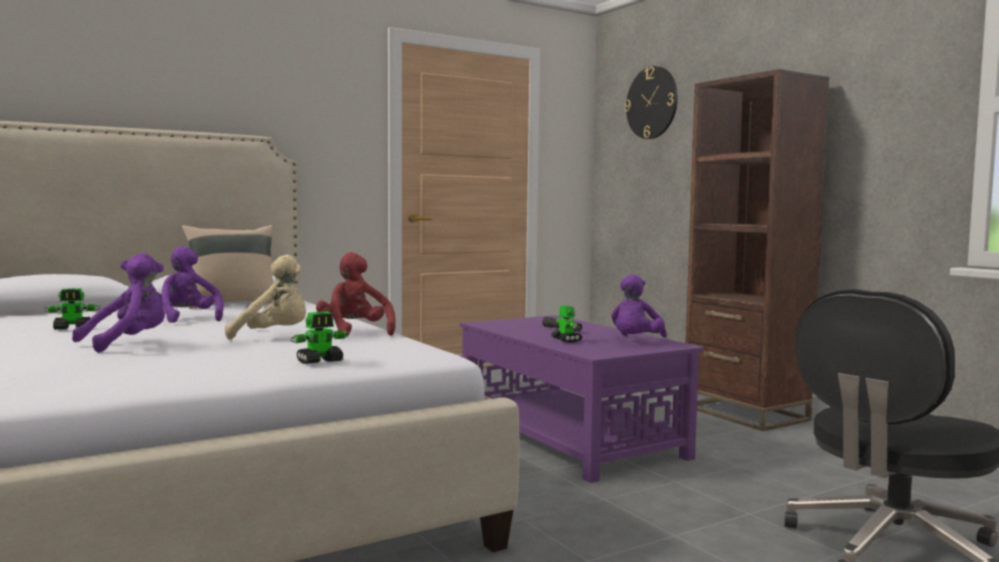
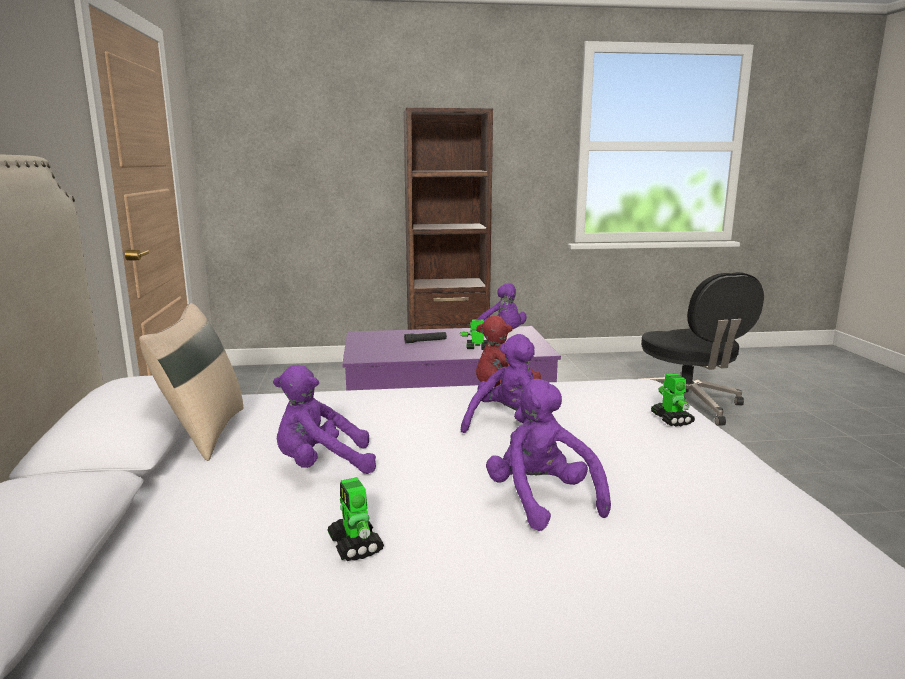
camera: 65 degrees left, 10 degrees up
(73, 328) = (355, 546): toy robot -> toy robot turned 150 degrees clockwise
(274, 336) = (507, 427): beige plush toy -> purple plush toy
(652, 103) = (285, 109): wall clock -> none

